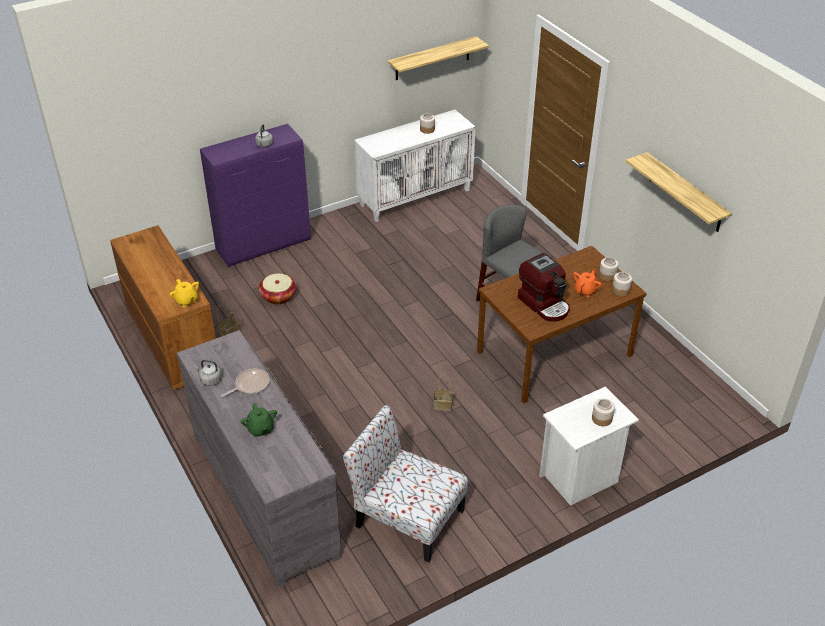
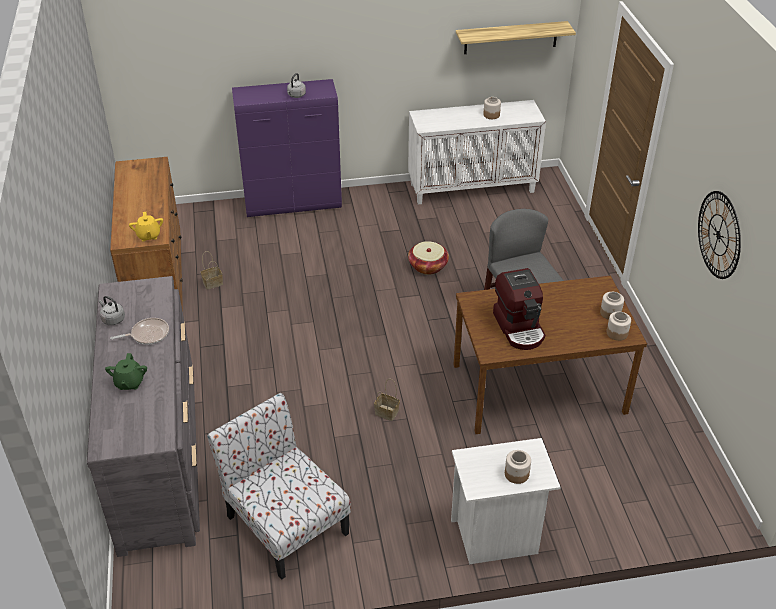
camera: 20 degrees right, 0 degrees up
(278, 296) = (280, 257): basket -> basket (428, 266)
(585, 290) = (575, 323): orange teapot -> none
(685, 193) = (719, 235): shelf -> wall clock

